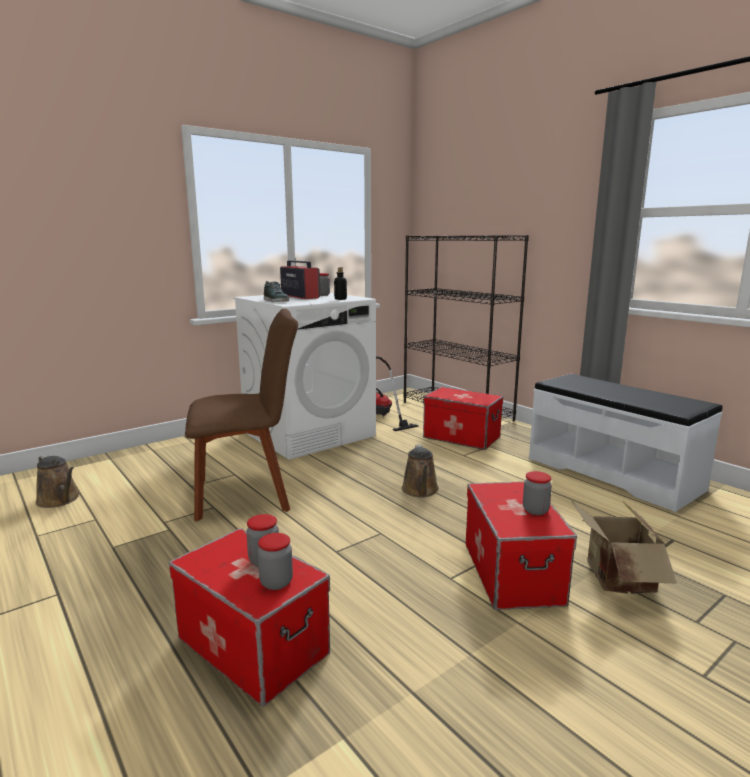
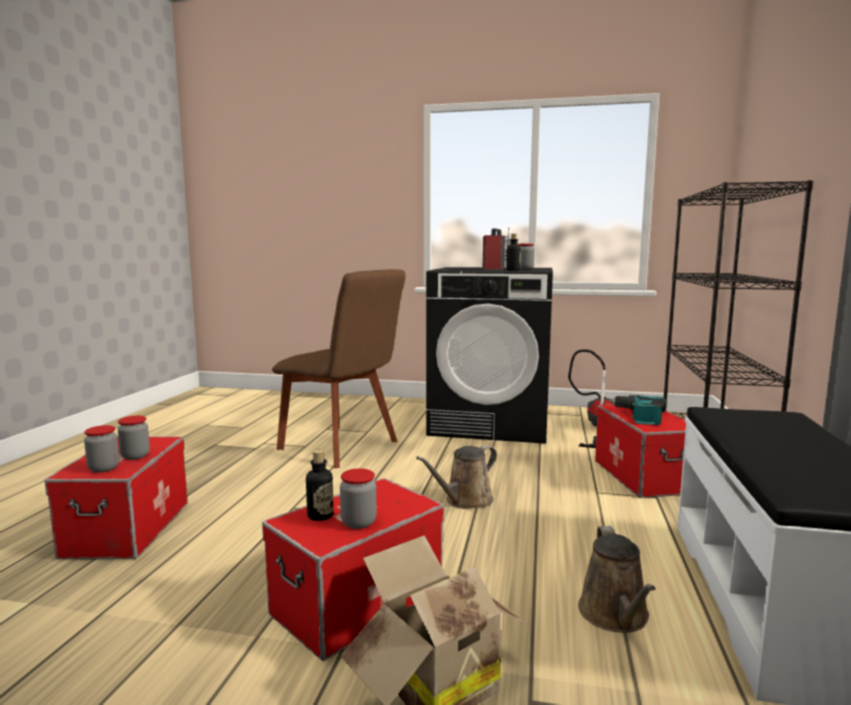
camera: 50 degrees right, 5 degrees down
(60, 500) = (255, 411): brown watering can -> brown watering can (615, 616)
(276, 301) = (451, 269): shoe -> none
(309, 434) = (491, 423): white washing machine -> black washing machine
(461, 397) = (639, 416): none -> power drill
(511, 518) = (320, 515): none -> bottle

